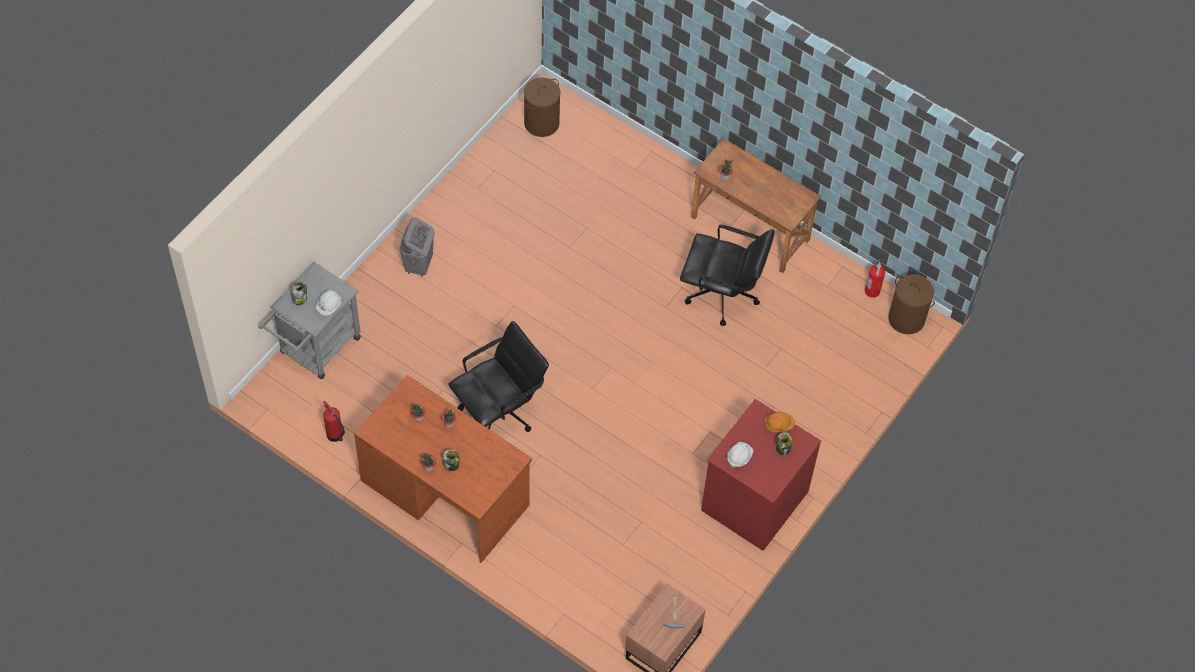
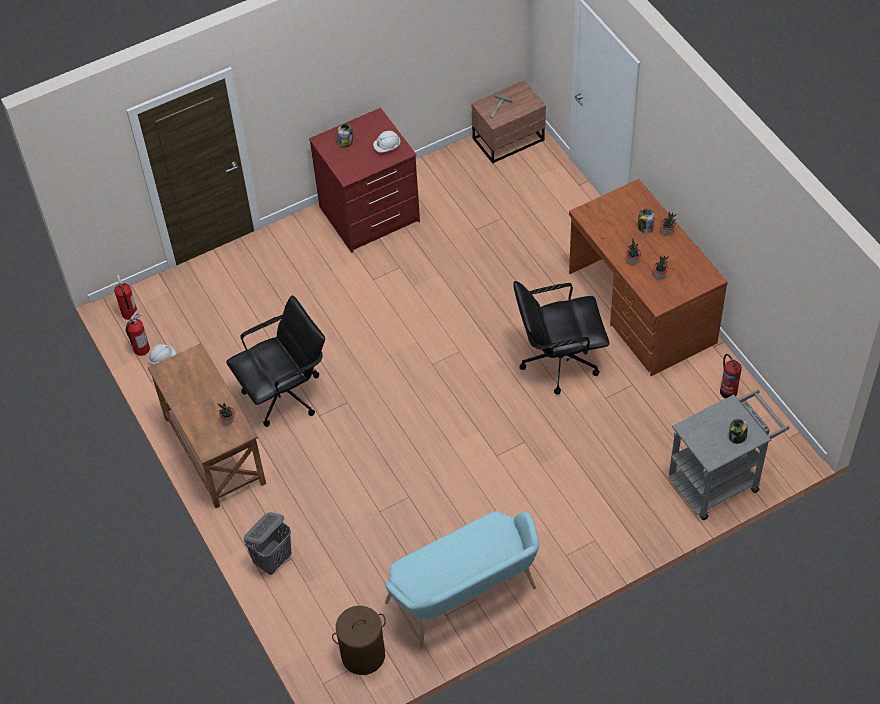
camera: 150 degrees left, 5 degrees down
(329, 306) = (708, 418): white hard hat -> white hard hat (162, 358)
(418, 265) = (577, 533): grey laundry basket -> grey laundry basket (273, 560)
(484, 186) = (466, 599): none -> turquoise bench
(722, 295) = (285, 394): black office chair -> black office chair turned 105 degrees clockwise
(779, 424) = (336, 160): orange hard hat -> none
(907, 319) = (129, 314): brown laundry basket -> fire extinguisher

